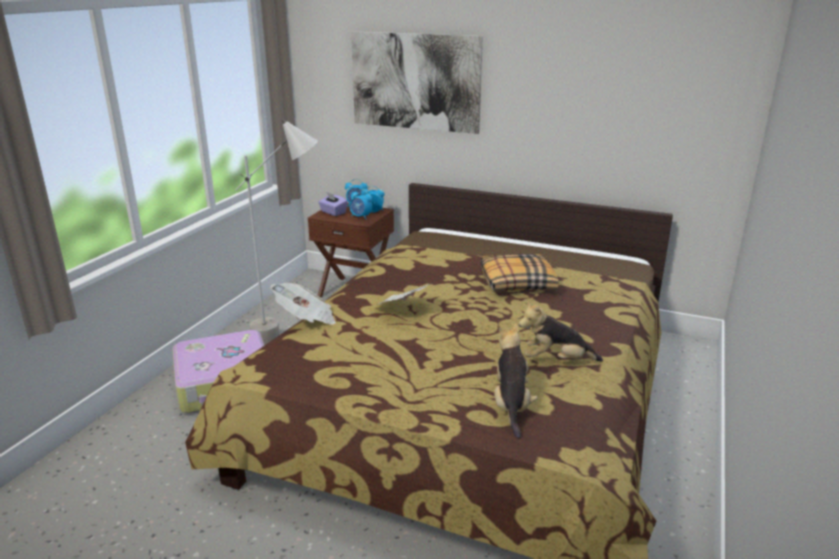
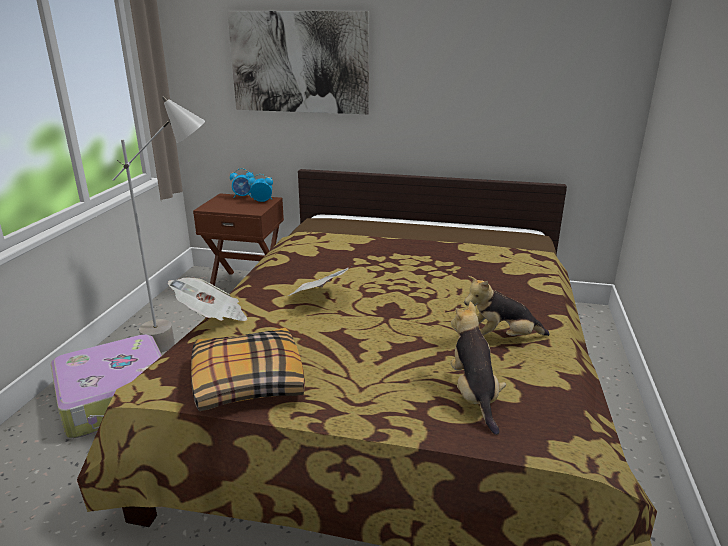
camera: 10 degrees left, 0 degrees up
(333, 212) = (219, 204): purple tissue box -> none
(361, 217) = (250, 207): alarm clock -> none
(516, 282) = (430, 260): pillow -> pillow (247, 380)

